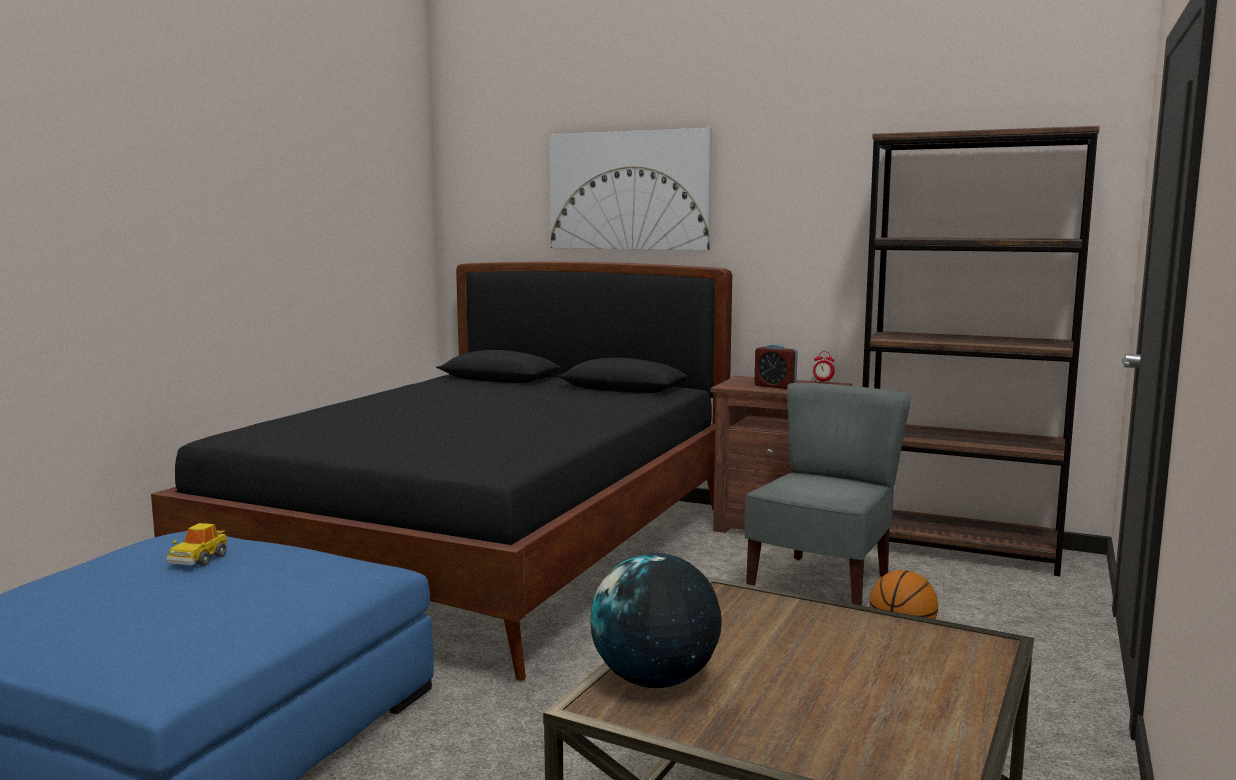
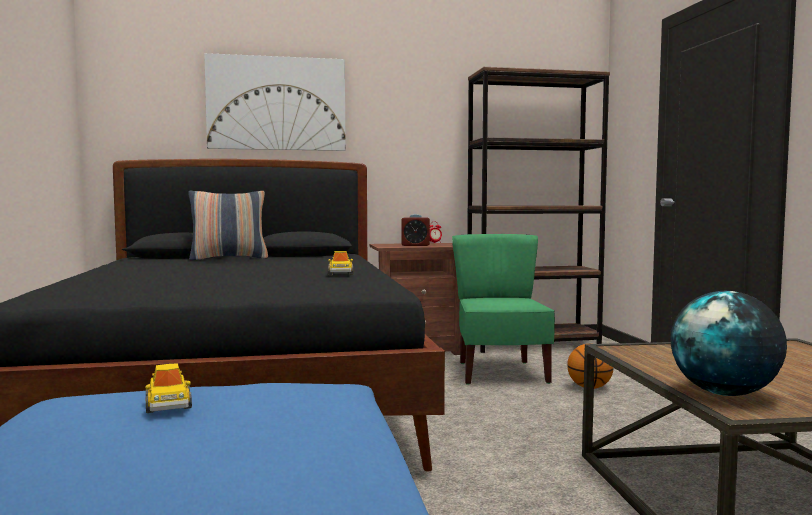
camera: 35 degrees left, 5 degrees down
(531, 387) = (229, 258): none -> pillow
(535, 435) = (340, 274): none -> toy car
(822, 584) = (500, 373): grey chair -> green chair

